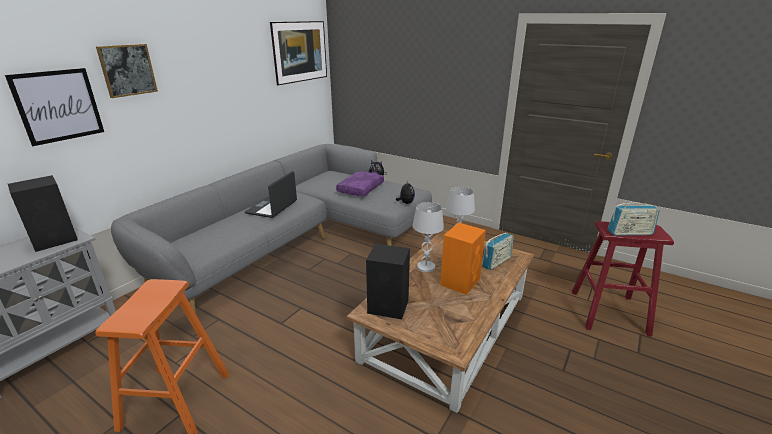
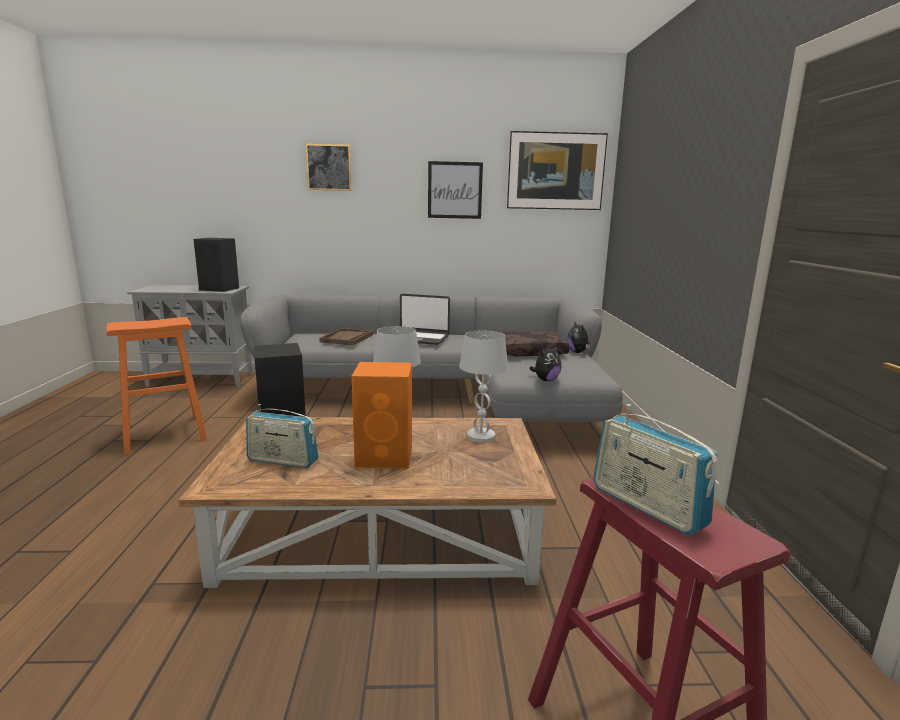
camera: 55 degrees right, 10 degrees down
(58, 106) = (267, 189): picture -> picture (455, 190)
(225, 231) = (347, 338): none -> brown tray
(272, 207) = (419, 338): laptop -> laptop turned 150 degrees counterclockwise
(360, 189) = (530, 352): purple pillow -> brown pillow
(496, 262) = (478, 471): radio -> radio (282, 461)

